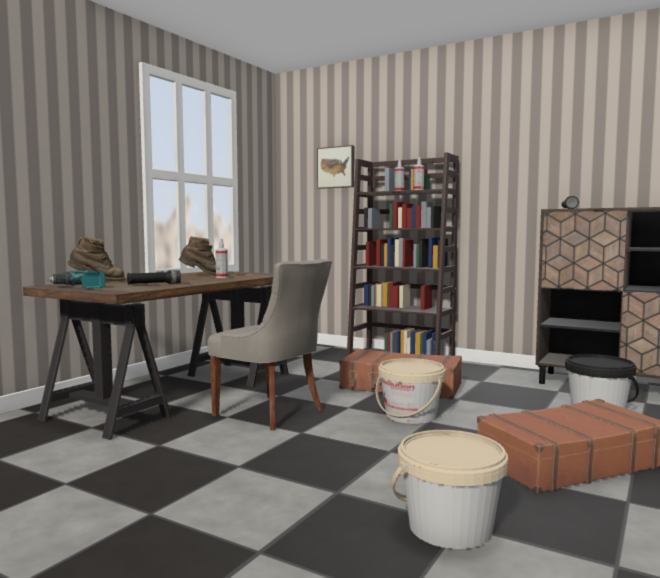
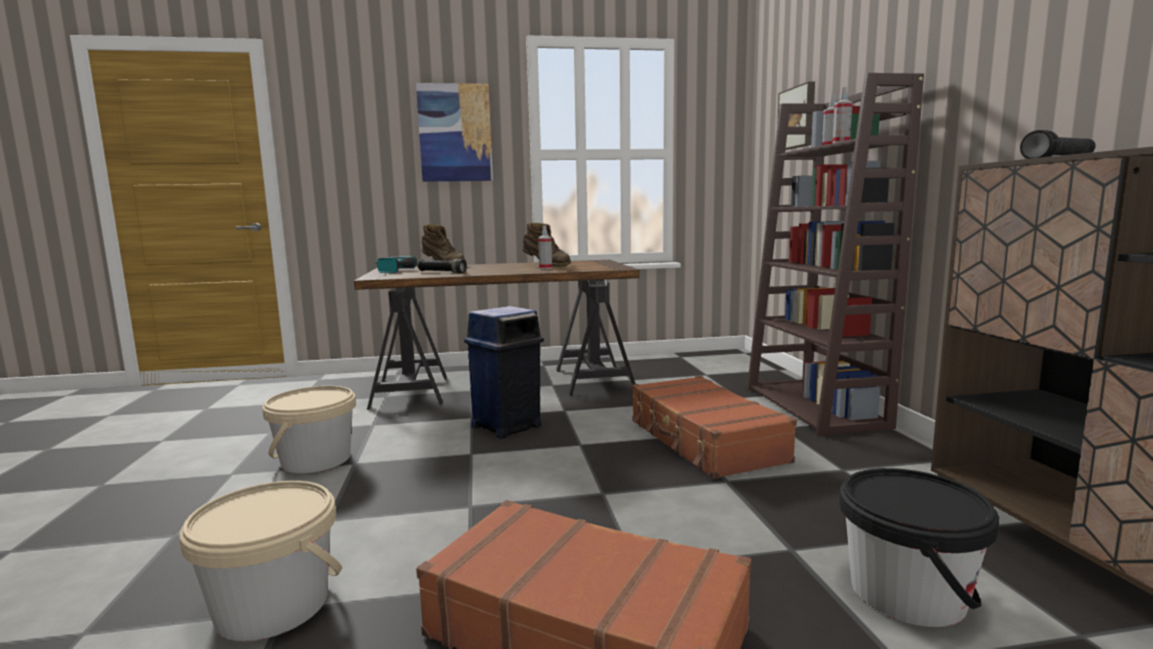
camera: 50 degrees right, 5 degrees up
(81, 143) = (455, 133): none -> picture
(272, 413) = (507, 426): grey chair -> blue trash can
(411, 416) = (605, 479): beige bucket -> beige bucket (316, 460)

